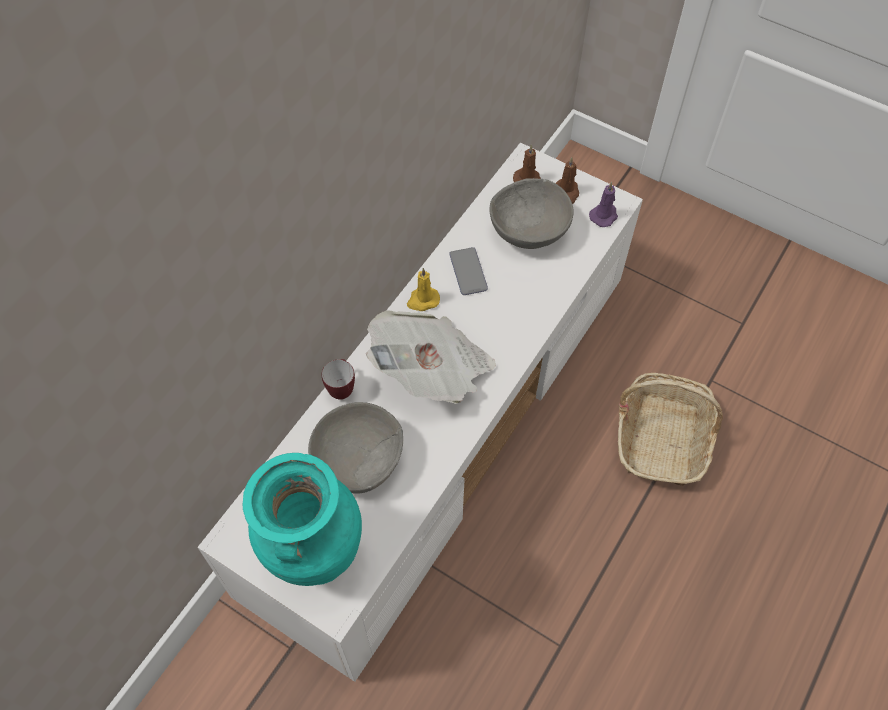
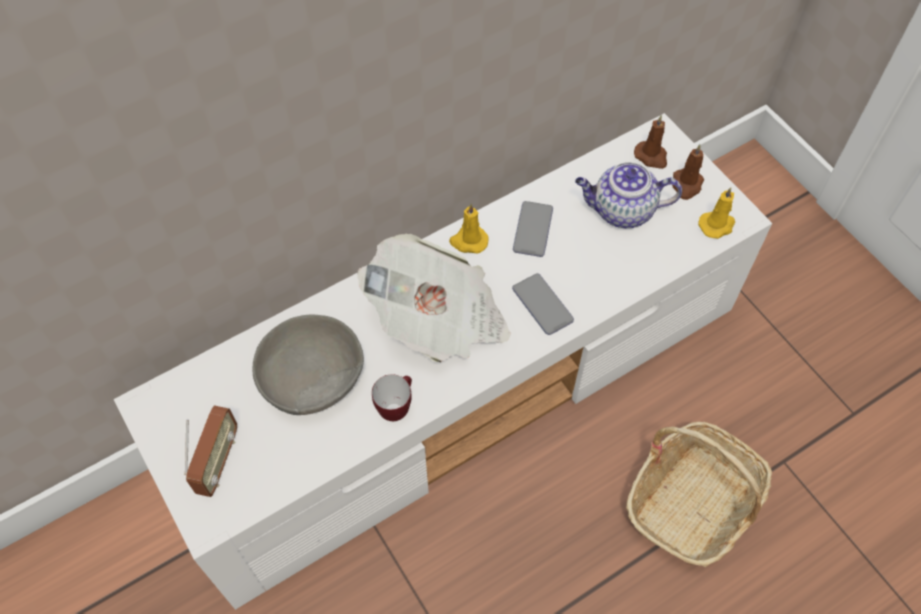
camera: 25 degrees right, 0 degrees up
(317, 558) = (218, 462): turquoise vase -> radio
(341, 388) = (336, 299): mug -> mug (396, 407)
(506, 327) = (542, 305): none -> phone
(528, 231) = (621, 211): grey bowl -> teapot
(604, 215) = (717, 225): purple candle -> yellow candle

